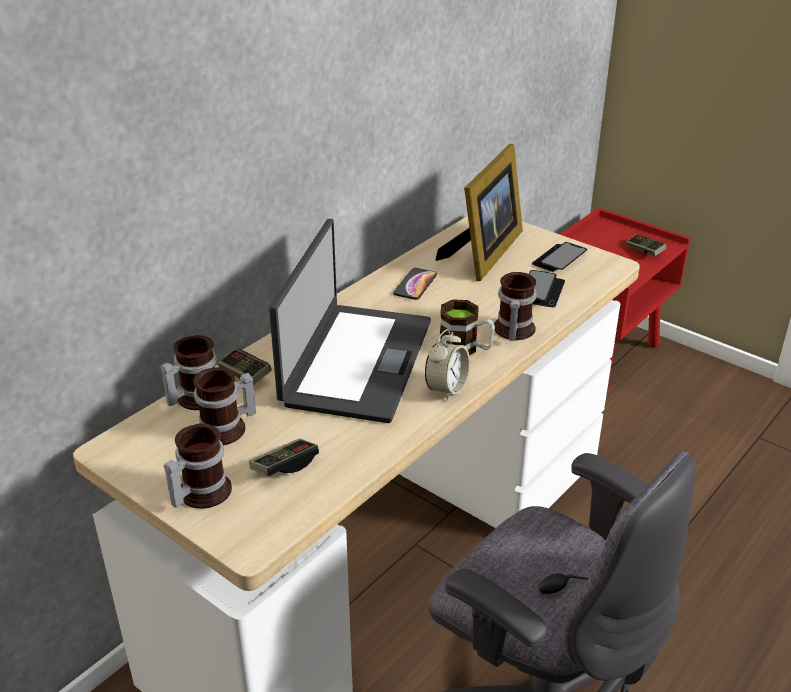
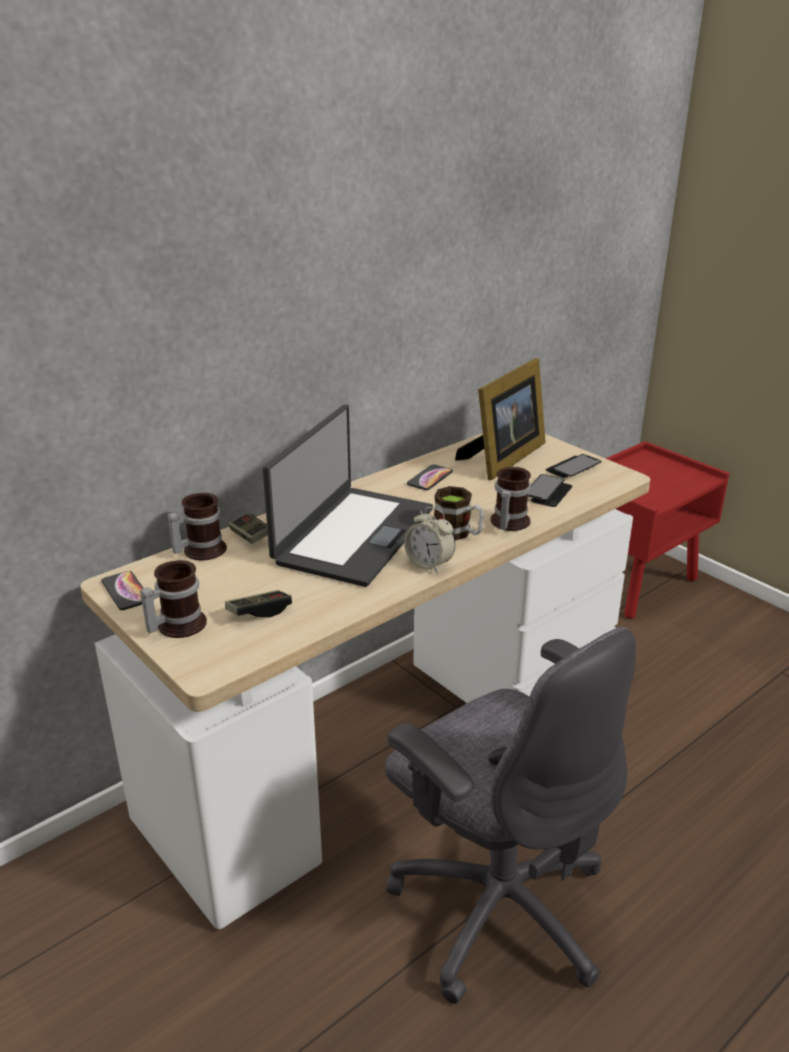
camera: 10 degrees right, 5 degrees down
(128, 458) = (126, 591): none -> phone
(227, 430) = (219, 578): mug -> none
(446, 389) = (429, 564): alarm clock -> alarm clock turned 90 degrees clockwise
(644, 251) = (681, 482): game controller -> none

